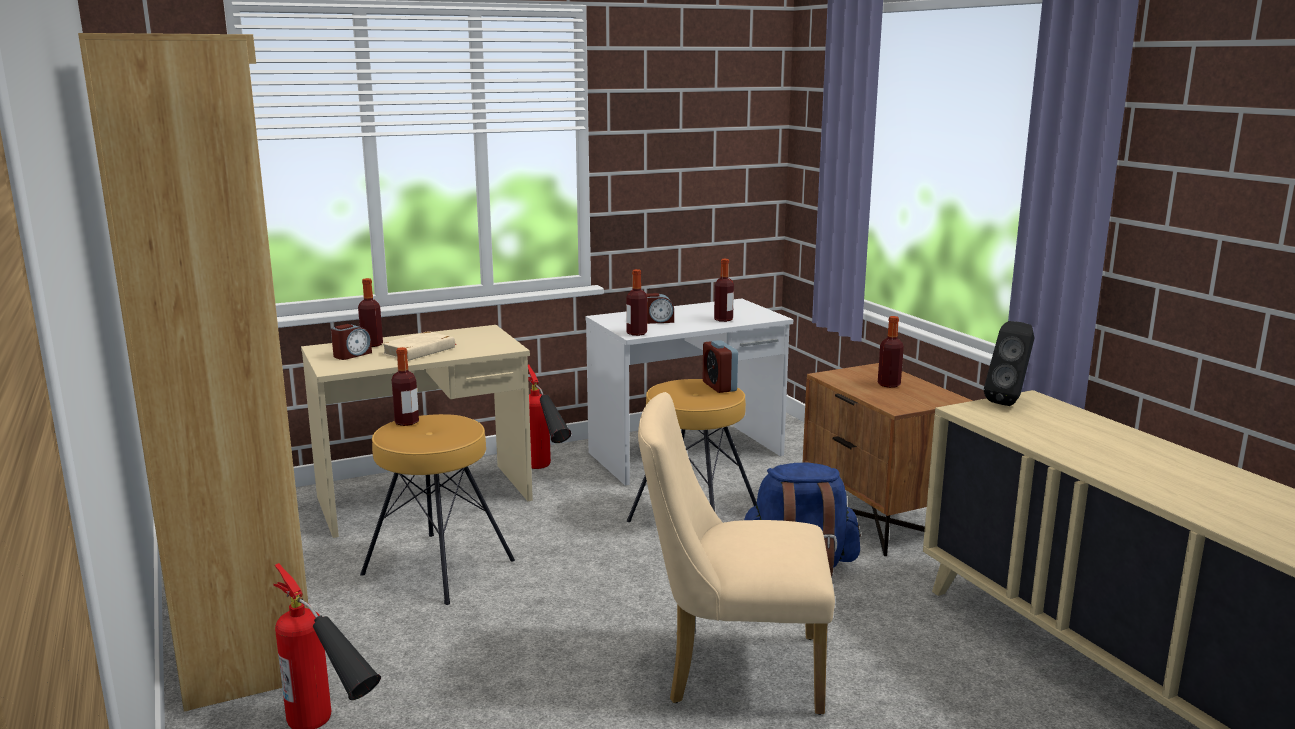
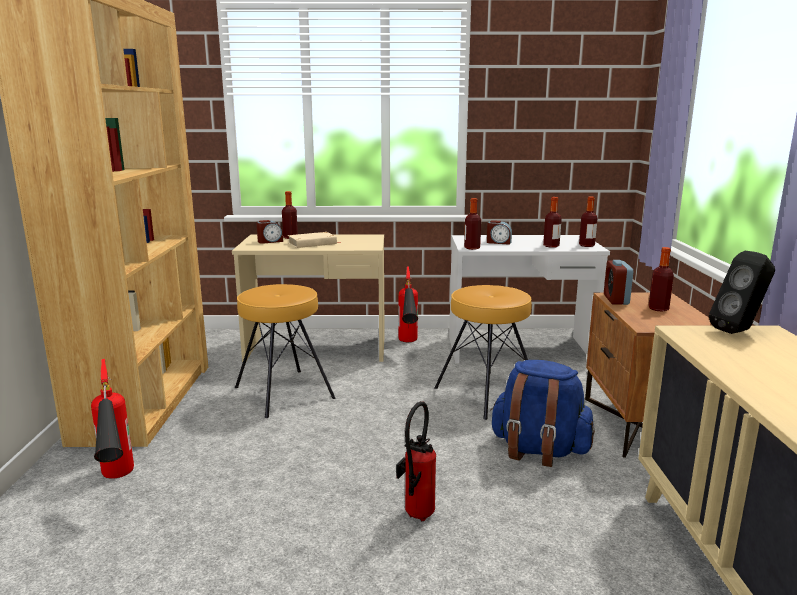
camera: 25 degrees right, 0 degrees up
(407, 422) = (269, 286): bottle -> bottle (586, 245)
(719, 386) = (512, 293): alarm clock -> alarm clock (616, 299)
(731, 669) = (415, 516): beige chair -> fire extinguisher

